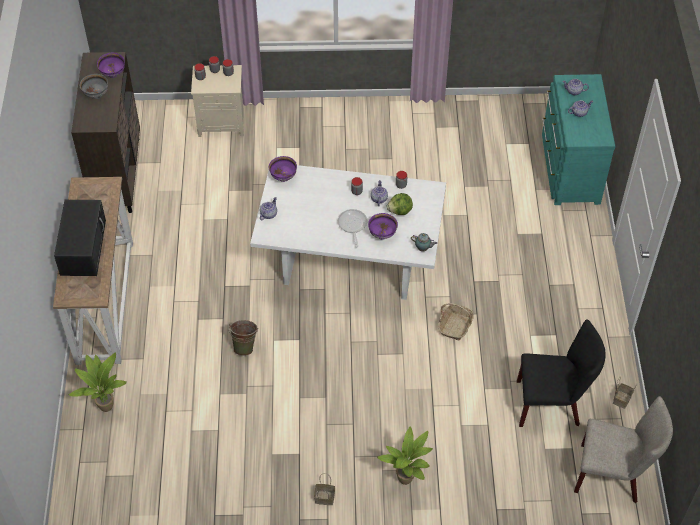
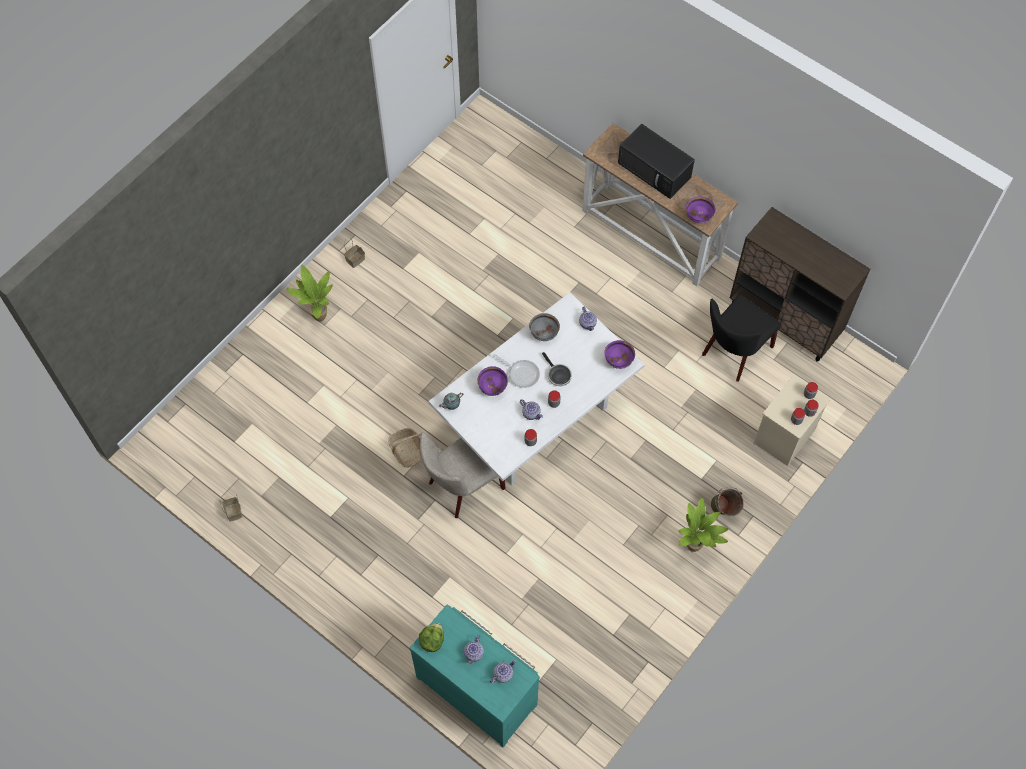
camera: 130 degrees right, 10 degrees up
(96, 95) = (804, 247): grey bowl -> grey bowl (544, 334)
(105, 405) = (554, 181): potted plant -> potted plant (696, 546)
(113, 74) = (821, 274): purple bowl -> purple bowl (698, 217)
(245, 346) = (525, 296): green bucket -> green bucket (724, 511)
(331, 203) = (558, 375): none -> frying pan
(400, 211) = (504, 419): lettuce -> lettuce (432, 641)
(552, 403) = (278, 460): black chair -> black chair (734, 353)
(613, 475) = (188, 450): beige chair -> beige chair (462, 487)

